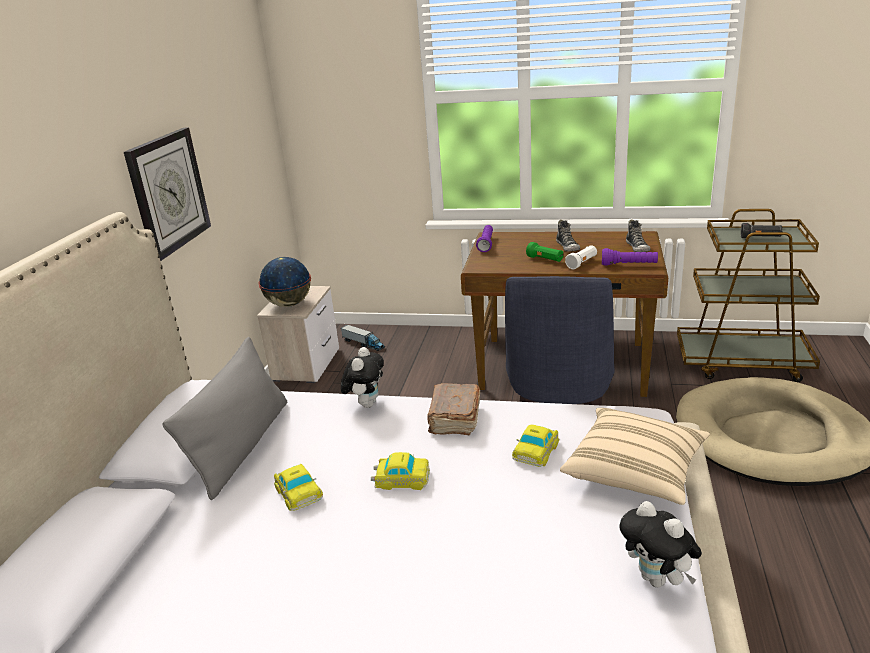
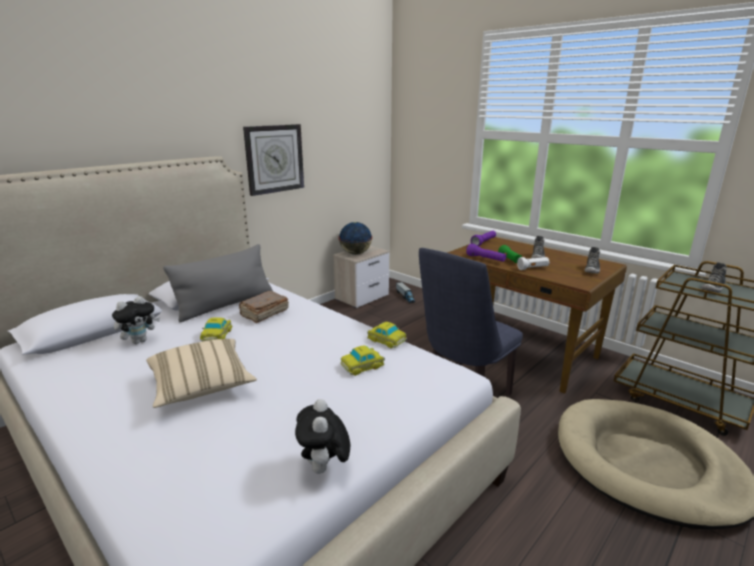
camera: 30 degrees right, 5 degrees down
(366, 403) = (309, 307): plush toy -> plush toy (139, 341)
(401, 479) = (270, 349): toy car -> toy car (386, 340)
(454, 419) = (342, 331): brown book -> brown book (264, 314)
(629, 265) = (567, 278): purple flashlight -> purple flashlight (485, 259)
(634, 472) = (405, 403): beige pillow -> beige pillow (201, 386)
(760, 238) = (713, 288): black flashlight -> shoe

